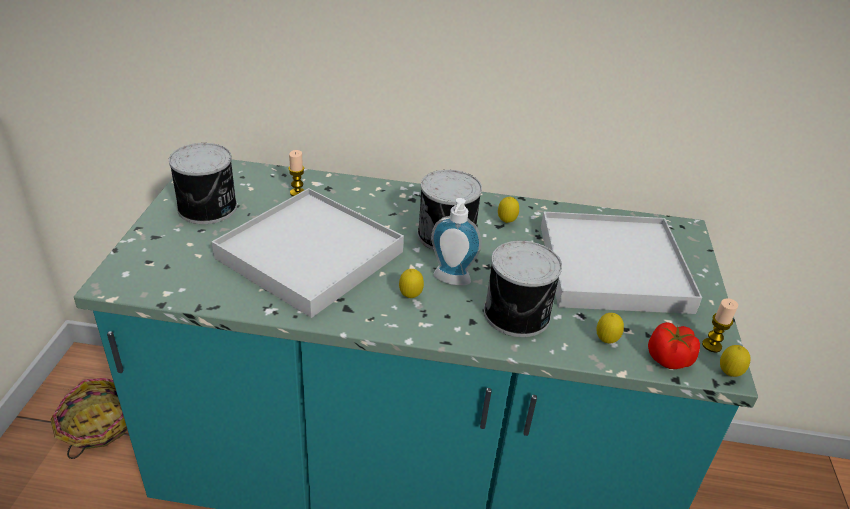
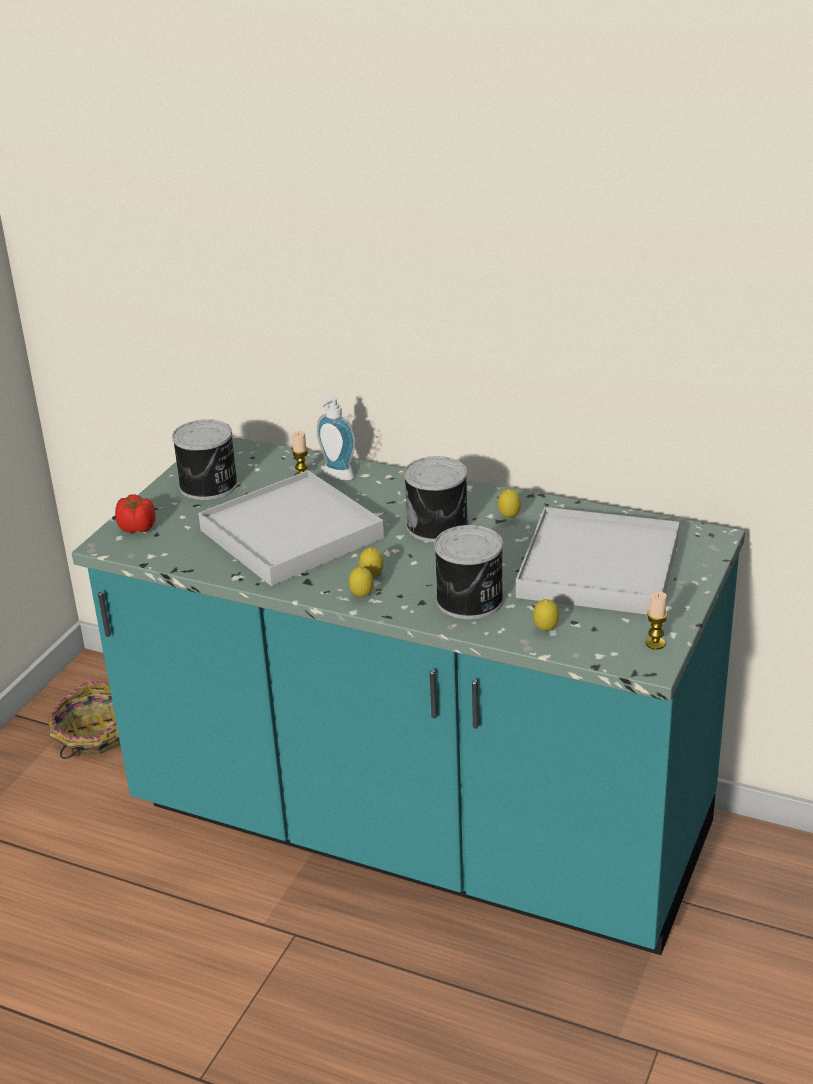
camera: 20 degrees right, 5 degrees down
(450, 281) = (419, 567): soap dispenser -> soap dispenser (336, 477)
(669, 359) = (600, 650): tomato -> tomato (137, 528)
(728, 374) = (653, 668): lemon -> lemon (362, 597)

